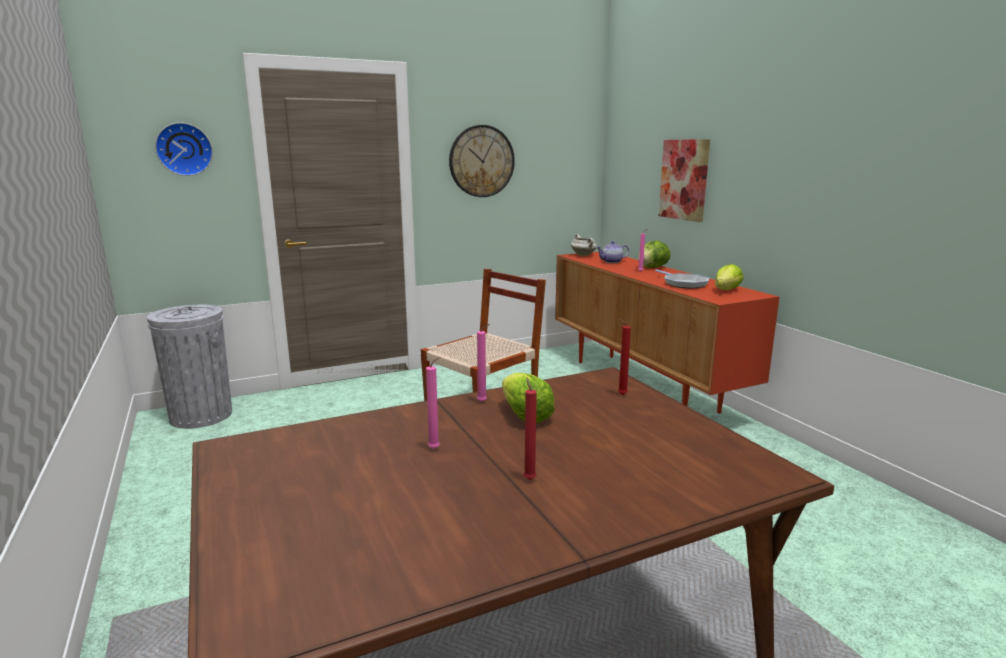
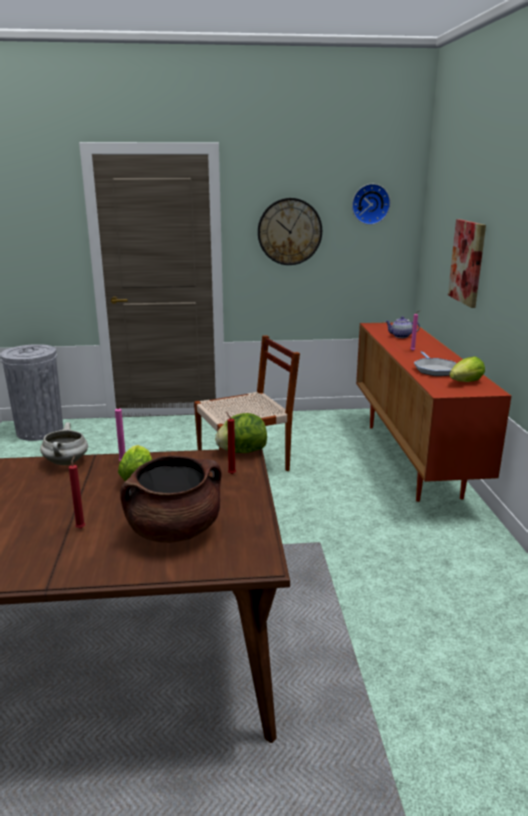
camera: 20 degrees right, 5 degrees up
(184, 149) = (35, 222): wall clock -> wall clock (370, 204)
(435, 448) = (50, 493): pink candle -> none
(584, 255) = (384, 325): white cooking pot -> white cooking pot (66, 462)
(644, 460) = (174, 530): none -> brown cooking pot
(652, 267) = (431, 347): lettuce -> lettuce (242, 451)

